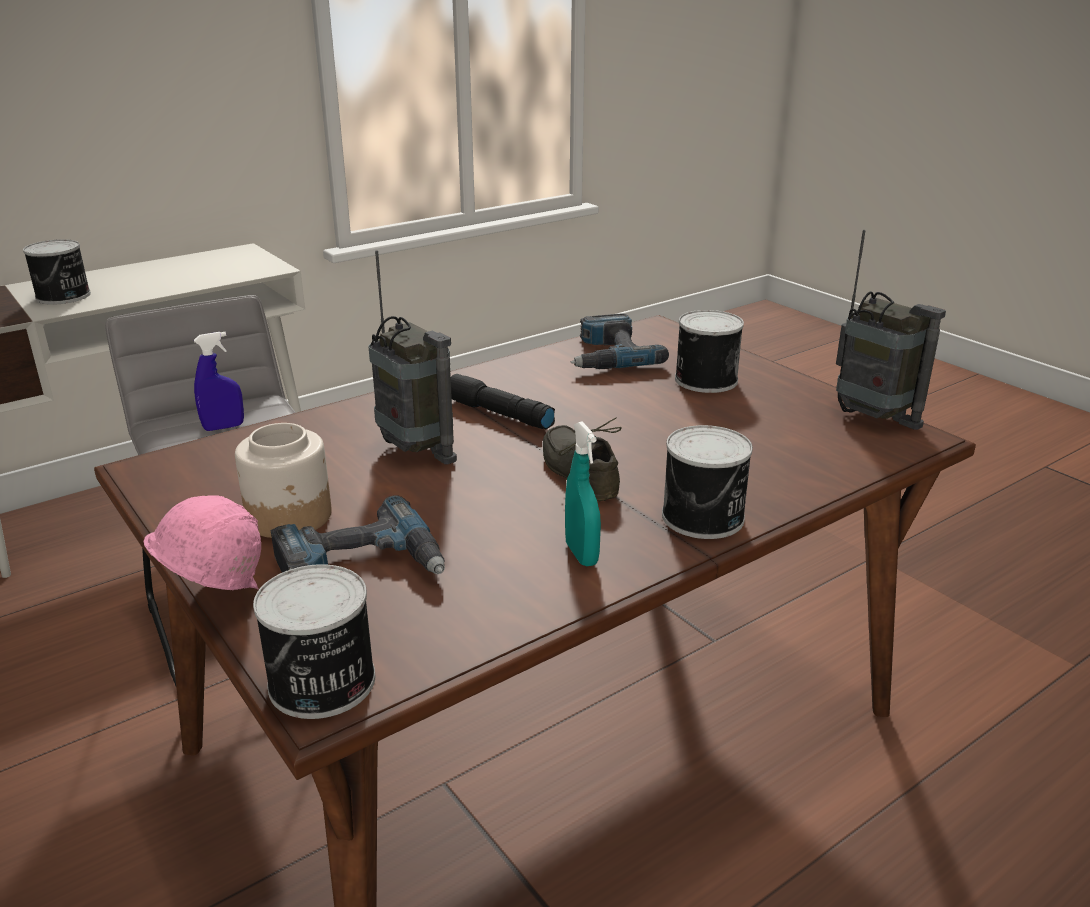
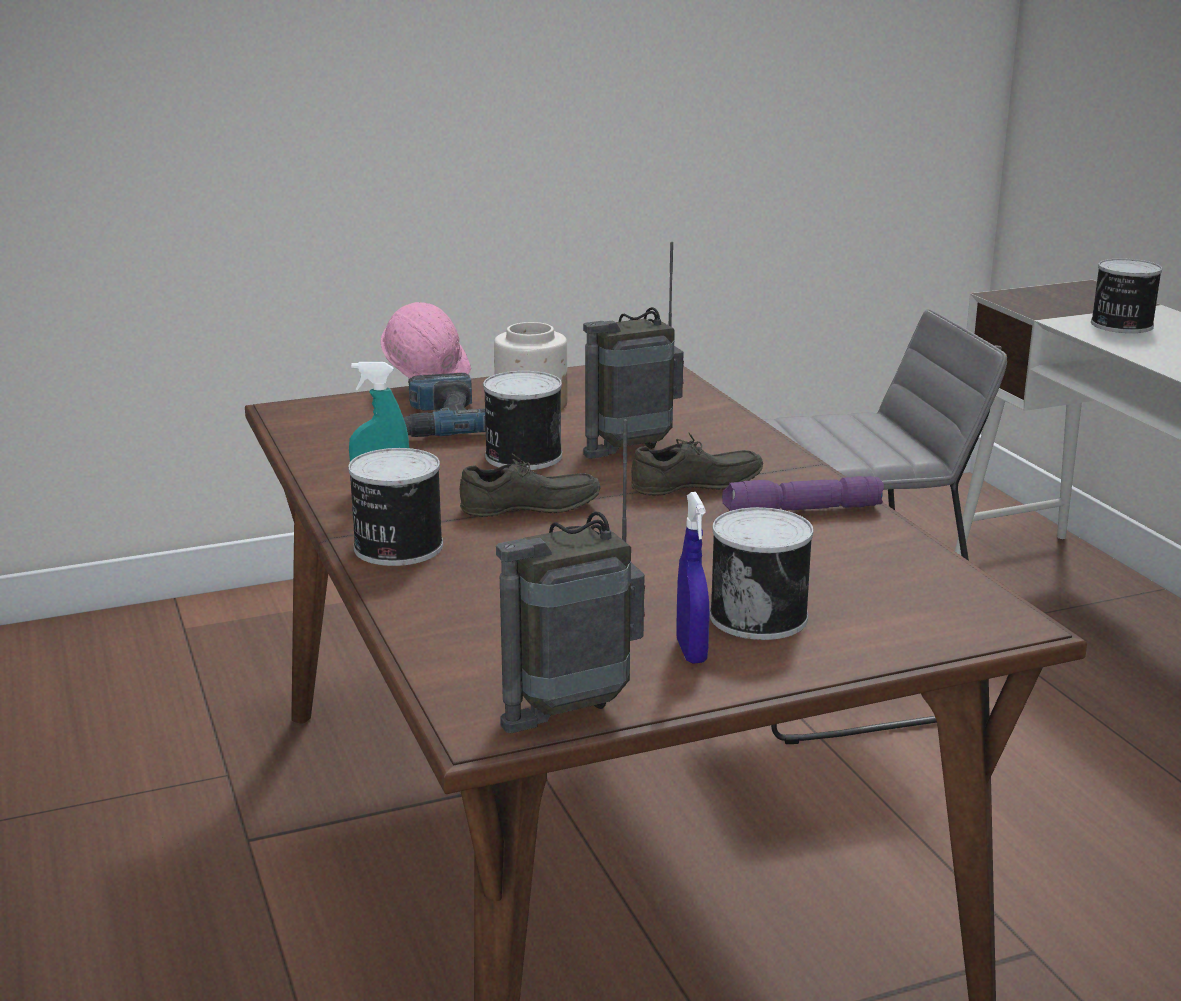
camera: 105 degrees right, 5 degrees down
(224, 427) = (846, 438): blue spray bottle -> blue spray bottle (691, 651)
(322, 684) = (304, 409): can -> can (521, 456)
(497, 414) = (698, 486): black flashlight -> grey shoe
(530, 378) = (801, 512): none -> purple flashlight
(608, 355) = (876, 567): power drill -> none

